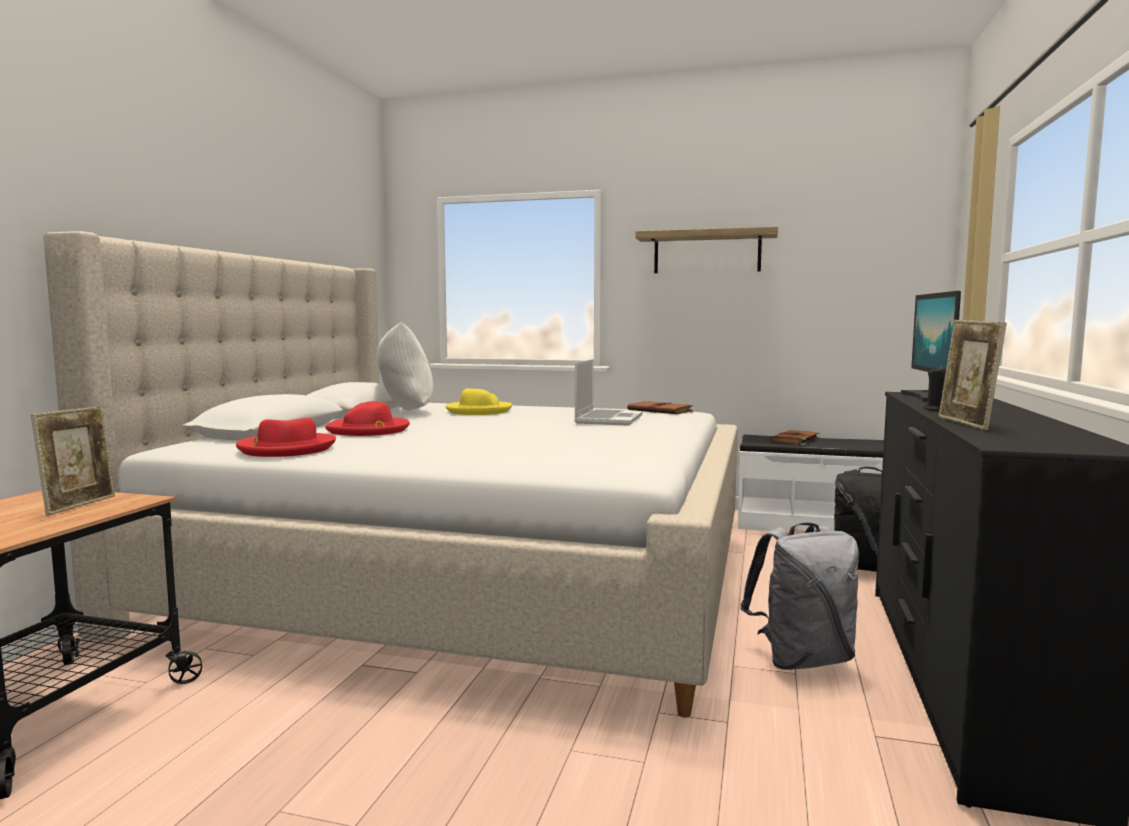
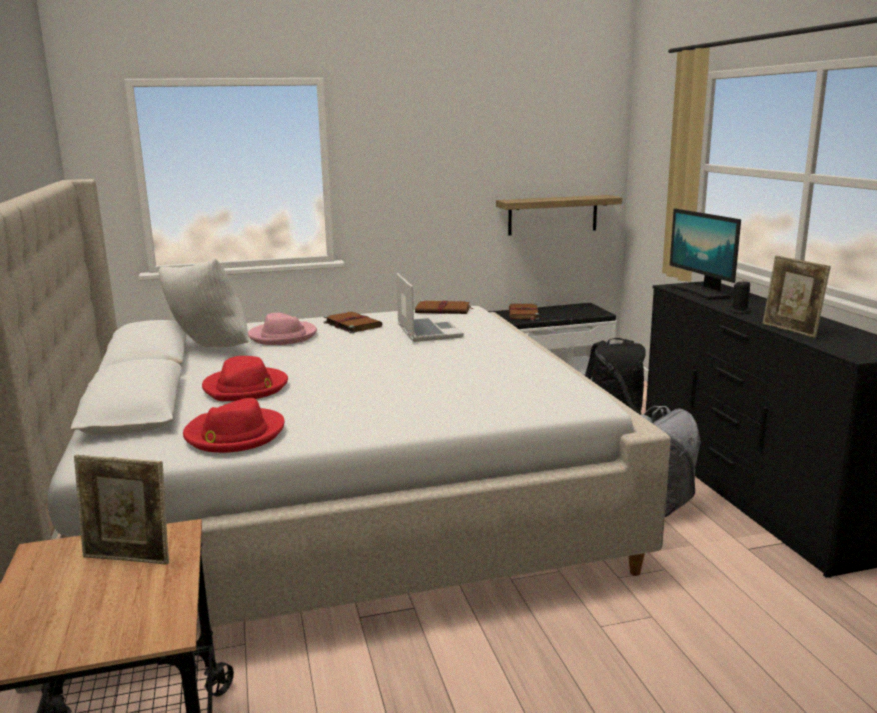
camera: 30 degrees left, 10 degrees up
(79, 505) = (129, 558): picture frame -> picture frame turned 120 degrees clockwise
(478, 411) = (283, 336): yellow hat -> pink hat
(553, 410) = (351, 324): none -> brown book
(707, 252) = (432, 144): shelf -> shelf (552, 215)

